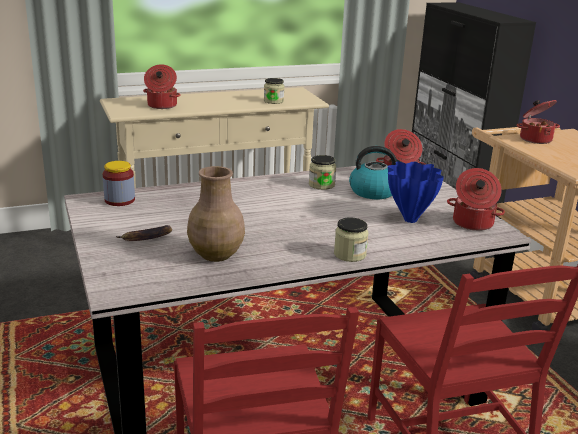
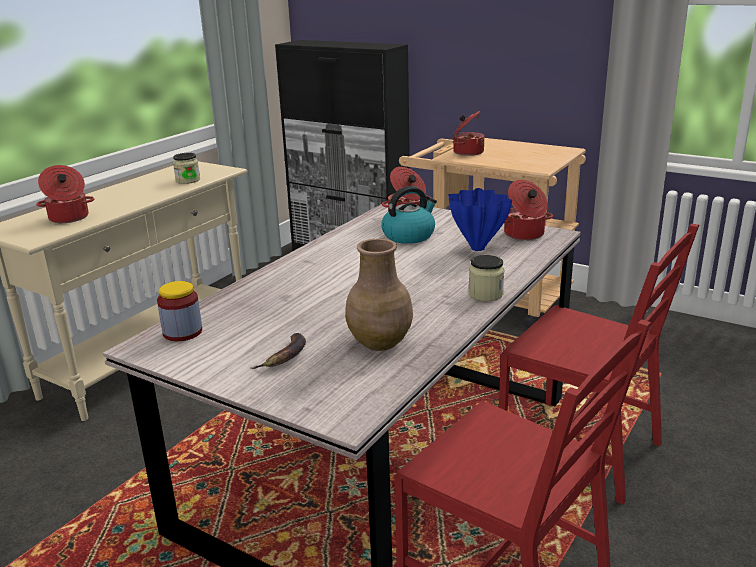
camera: 35 degrees left, 0 degrees up
(321, 185) = (355, 245): jar -> none

